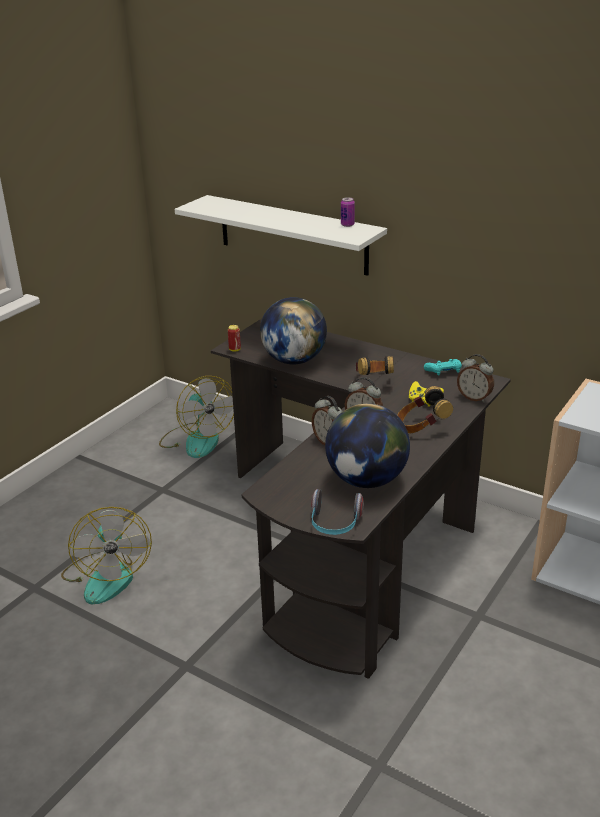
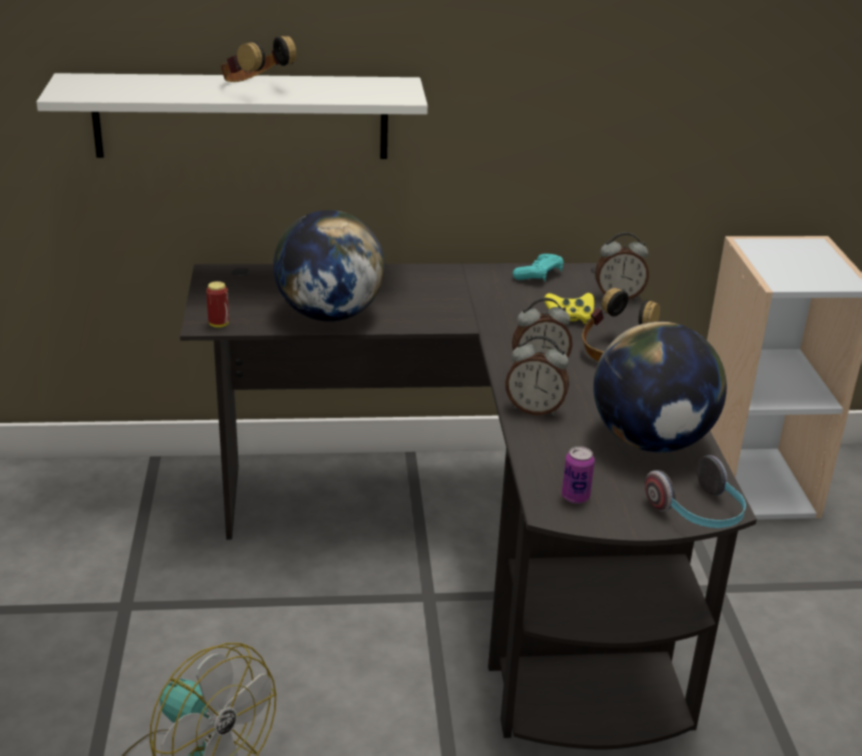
camera: 40 degrees left, 0 degrees up
(197, 439) = (97, 508): fan -> none
(347, 225) = (361, 81): can -> can (575, 497)
(374, 380) = (473, 311): headphones -> headphones (255, 88)

